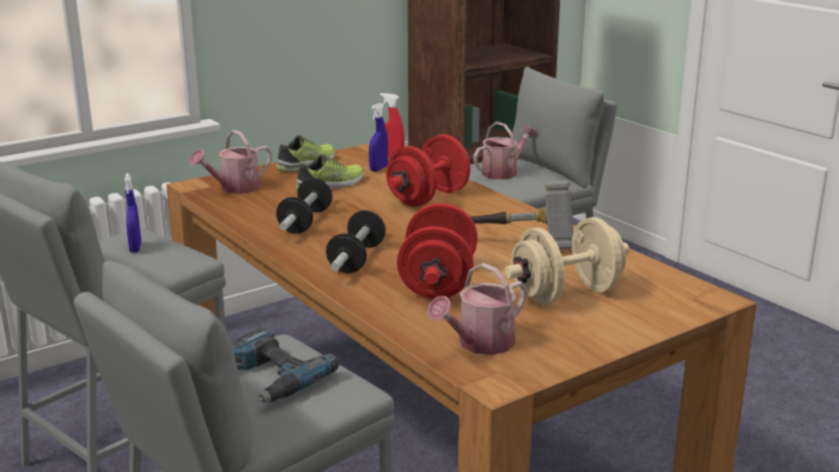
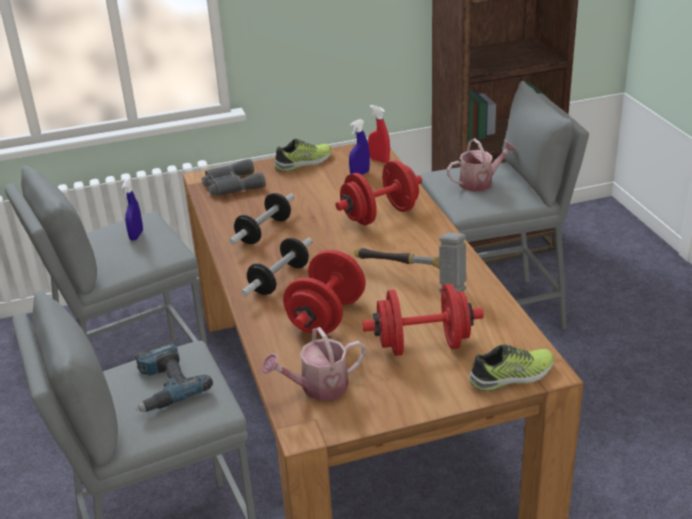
camera: 20 degrees right, 10 degrees up
(235, 188) = (231, 185): watering can -> grey binoculars
(331, 186) = (309, 191): shoe -> shoe (512, 376)
(566, 294) = (423, 345): beige dumbbell -> red dumbbell

